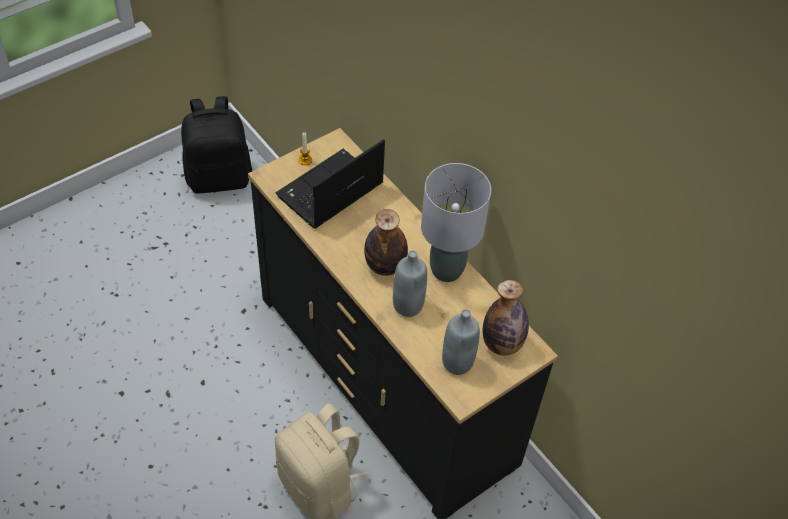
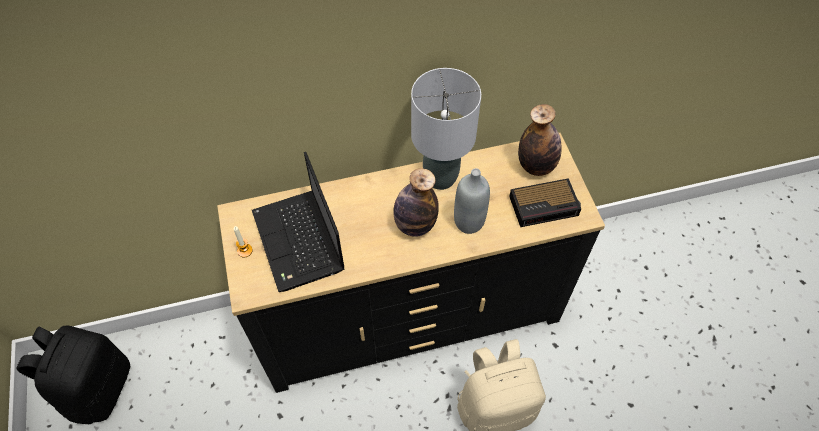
camera: 65 degrees left, 5 degrees up
(457, 362) = (545, 205): grey bottle -> alarm clock

